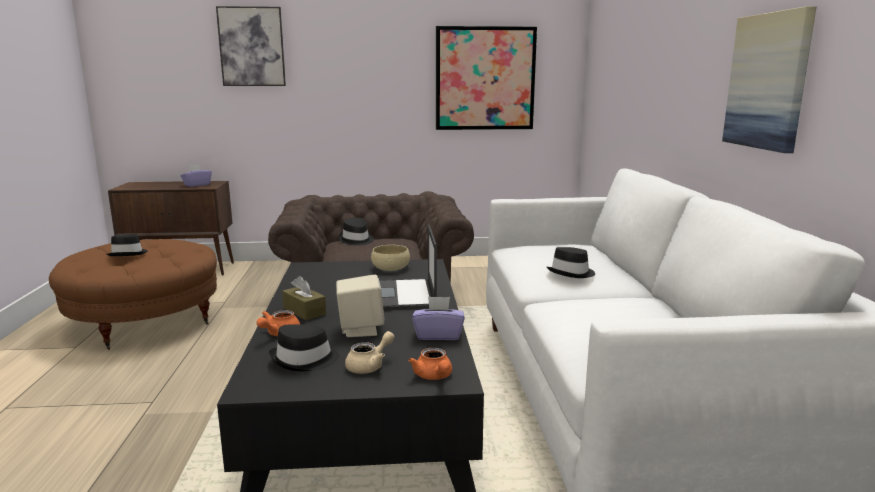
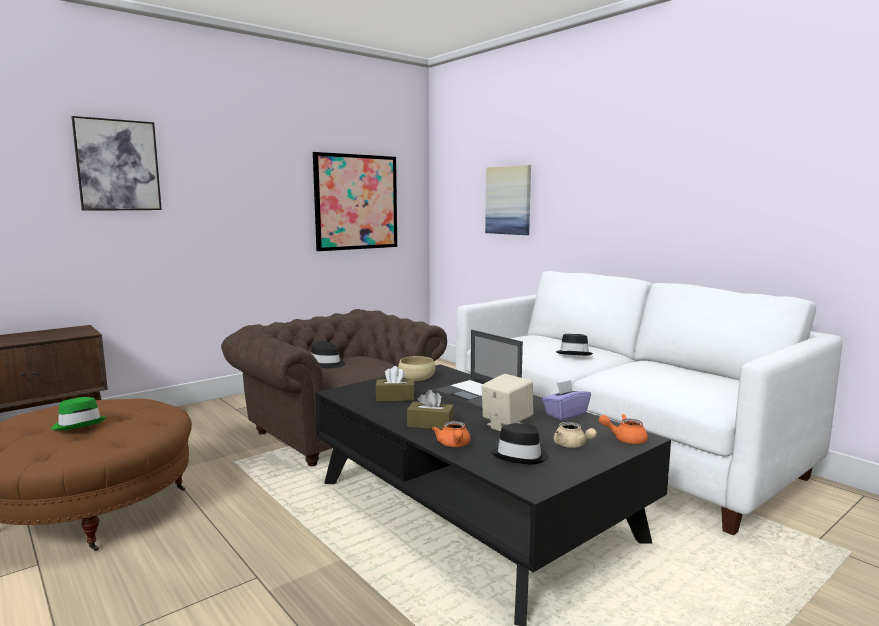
camera: 35 degrees left, 5 degrees down
(128, 254) = (79, 424): black hat -> green hat
(197, 185) = (61, 333): purple tissue box -> none
(333, 281) = (395, 397): none -> brown tissue box
(370, 366) = (572, 445): beige teapot -> beige teapot turned 135 degrees clockwise
(434, 377) = (625, 439): orange teapot -> orange teapot turned 150 degrees clockwise
(768, 81) = (681, 202): picture -> picture (508, 200)

